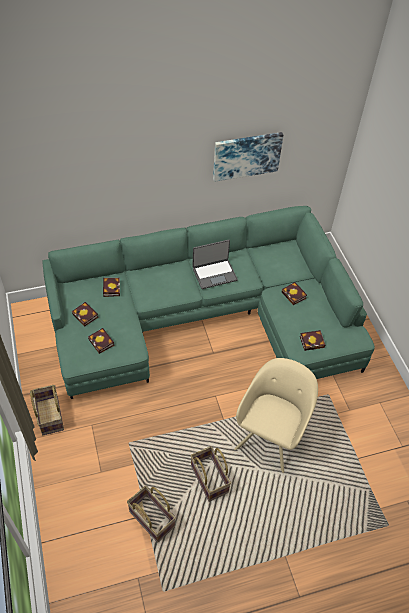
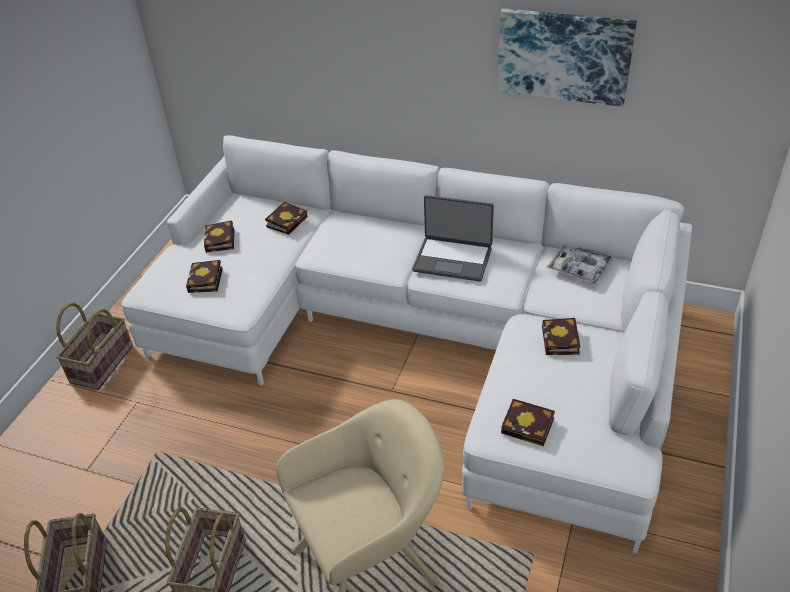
camera: 40 degrees right, 10 degrees down
(207, 318) = (426, 338): green sofa -> white sofa
(273, 253) = (580, 268): none -> tray

